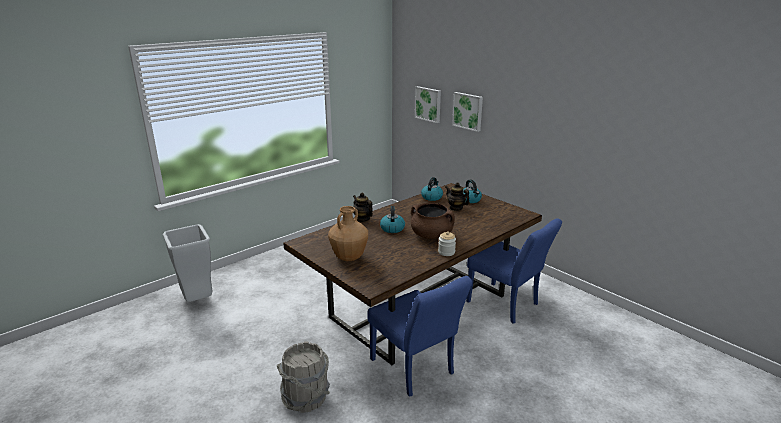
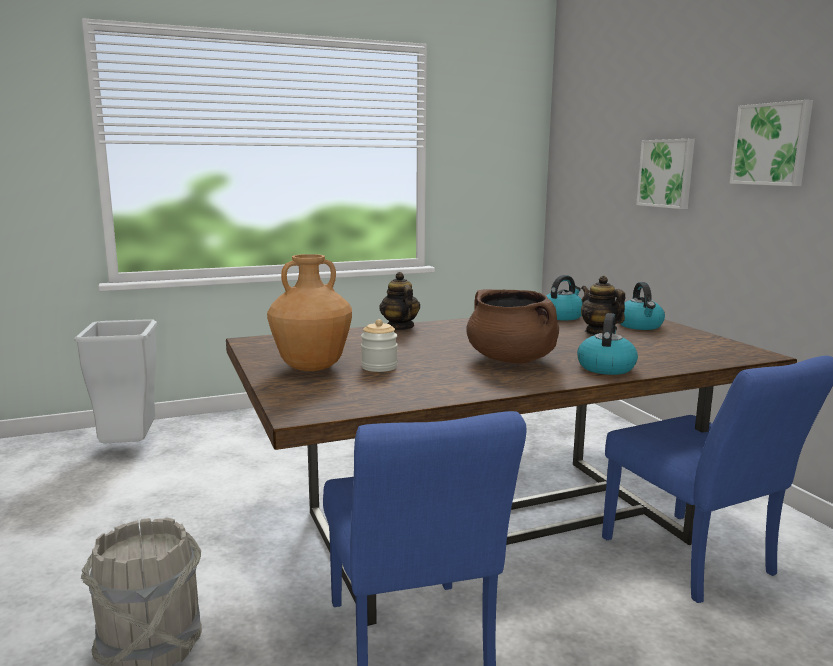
camera: 20 degrees right, 10 degrees down
(392, 228) = (441, 343): kettle -> kettle (605, 367)
(428, 104) = (601, 174): picture -> picture (772, 144)
(446, 252) = (521, 384): jar -> jar (379, 367)

